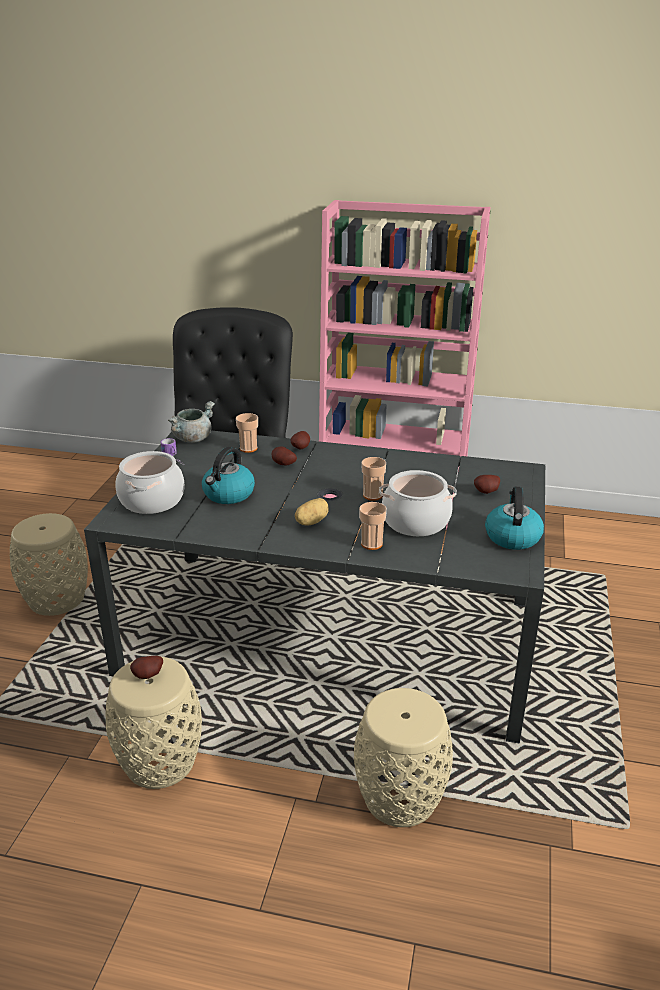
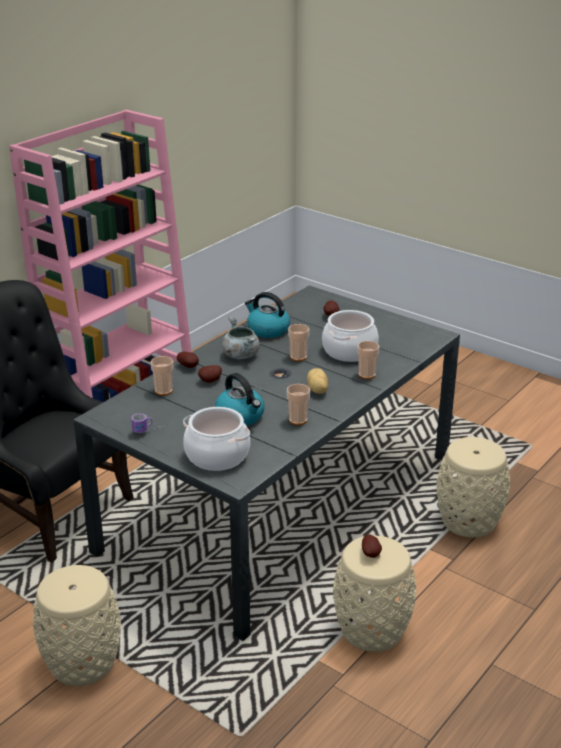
camera: 65 degrees left, 0 degrees up
(192, 438) = (112, 414): grey cooking pot -> grey cooking pot (240, 355)
(243, 525) = (298, 420): none -> cup
(512, 536) = (395, 325): kettle -> kettle (267, 330)

